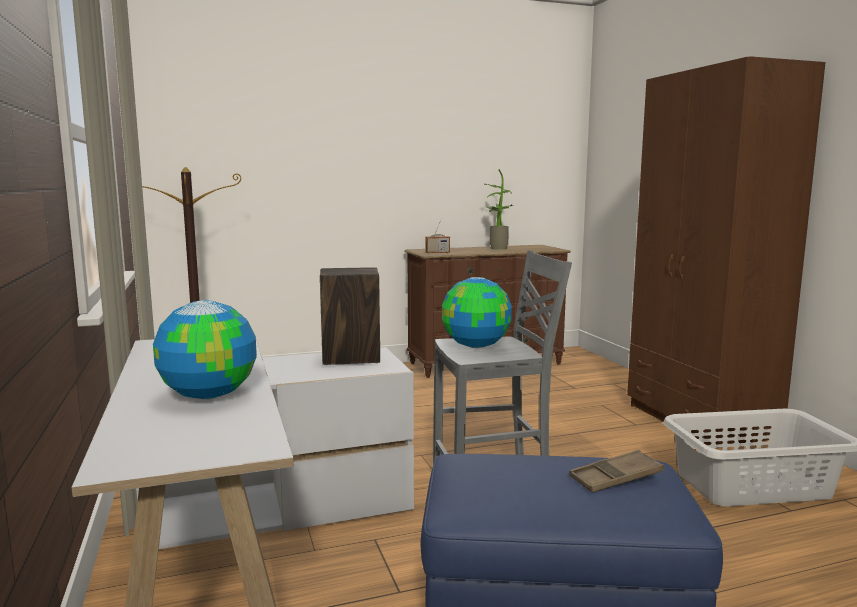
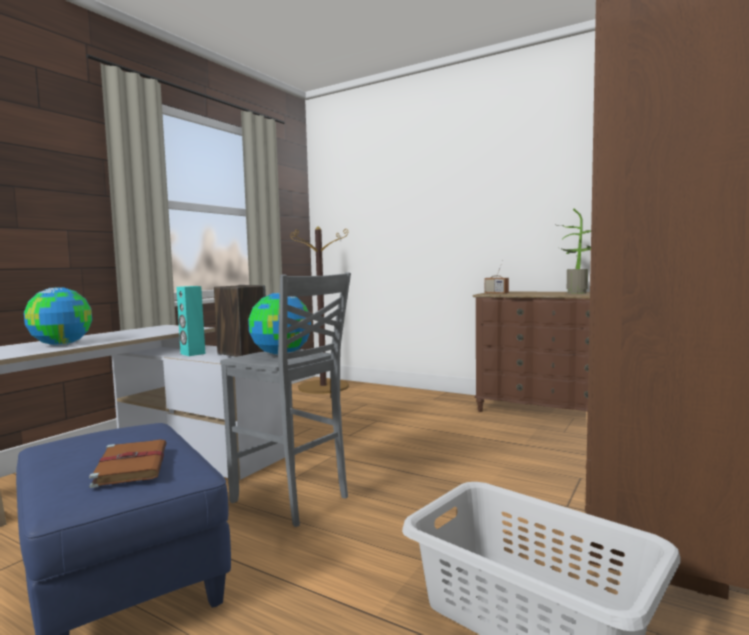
camera: 50 degrees right, 5 degrees down
(289, 372) = (192, 354): none -> turquoise speaker
(616, 478) = (131, 465): brown tray -> brown book

